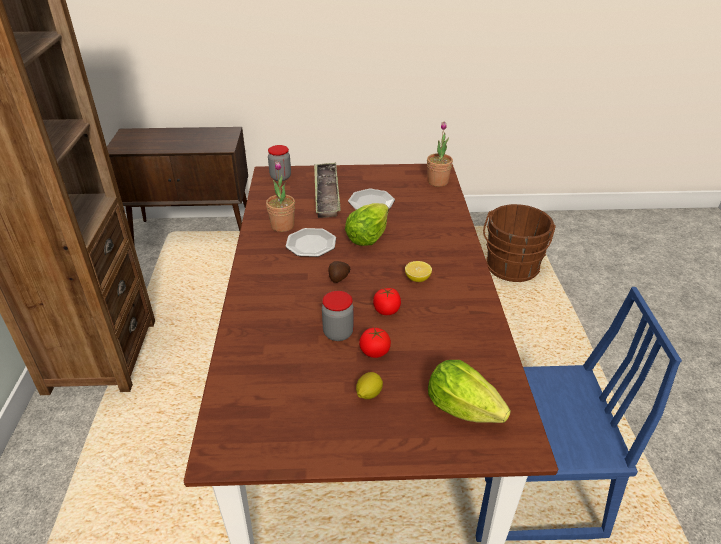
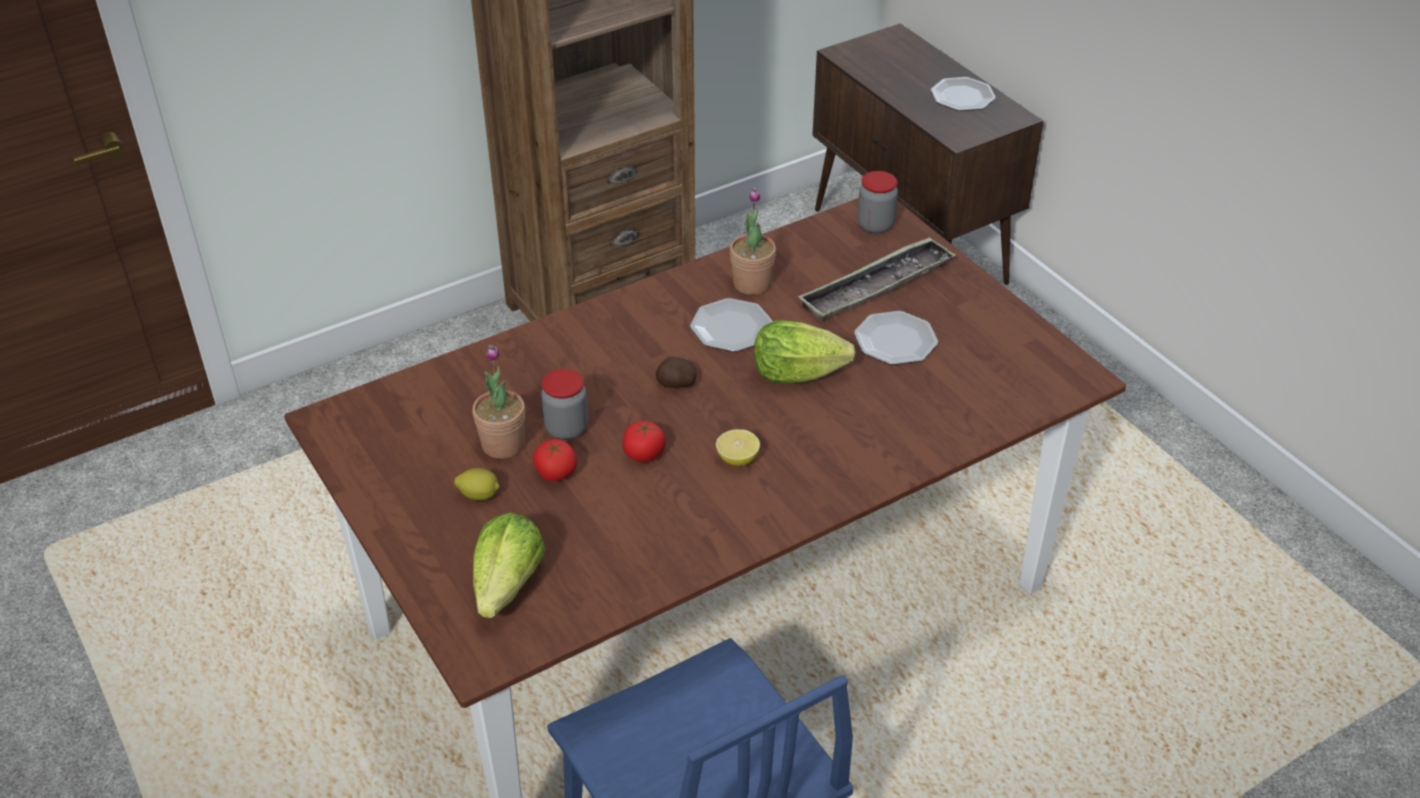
camera: 60 degrees right, 5 degrees up
(197, 135) = (962, 96): none -> plate
(437, 181) = (1037, 388): potted plant -> potted plant (503, 444)
(511, 269) = (1229, 686): brown bucket -> none

